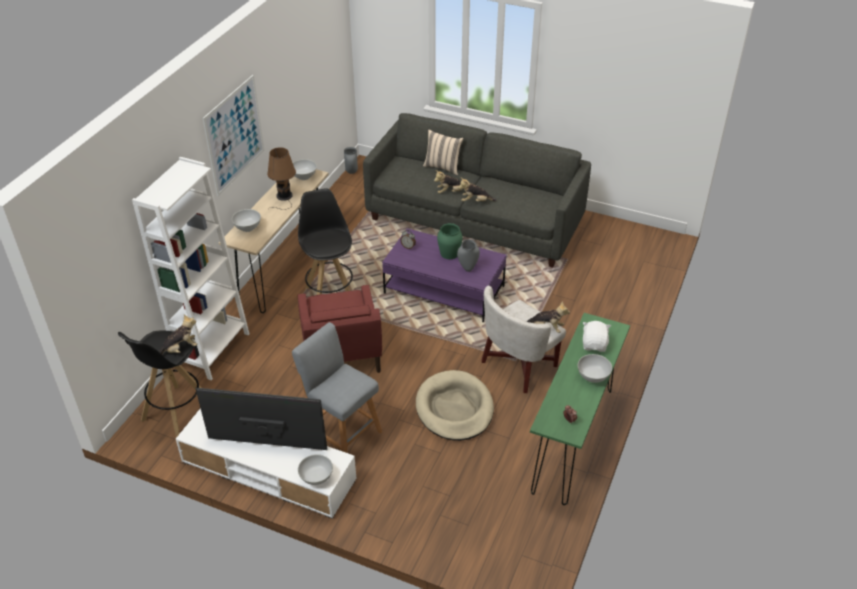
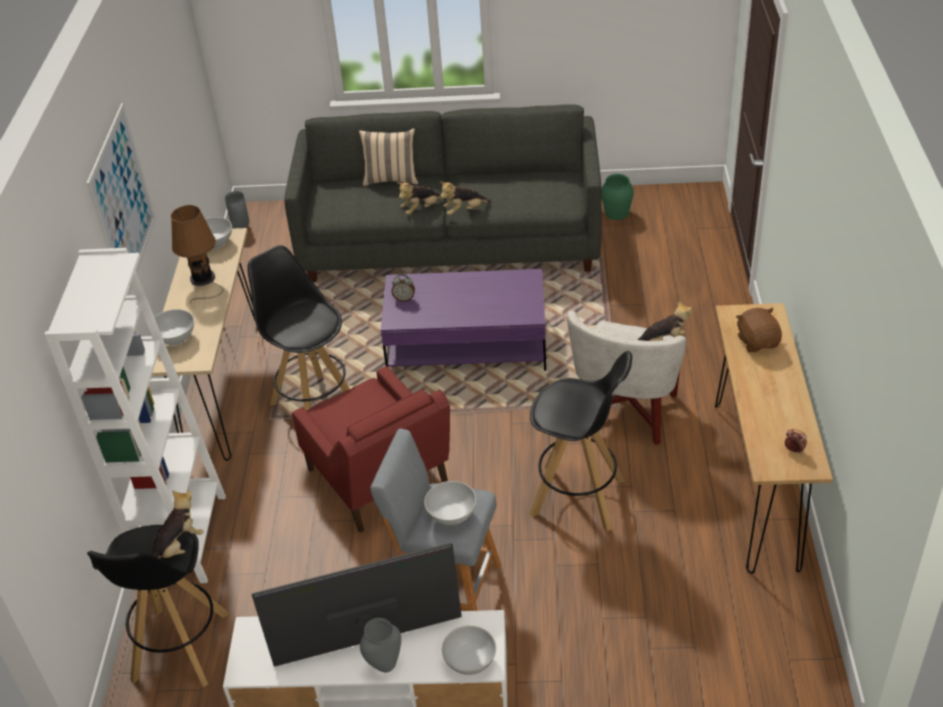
camera: 20 degrees left, 0 degrees up
(449, 253) = (466, 290): green vase -> green vase (617, 213)
(454, 408) = (579, 497): beige dog bed -> black stool
(468, 268) = (503, 302): grey vase -> grey vase (384, 664)
(573, 440) = (755, 483): green console table -> brown console table
(592, 376) = (784, 383): white bowl -> white bowl (451, 515)
(594, 344) = (757, 342): white plush toy -> brown plush toy

